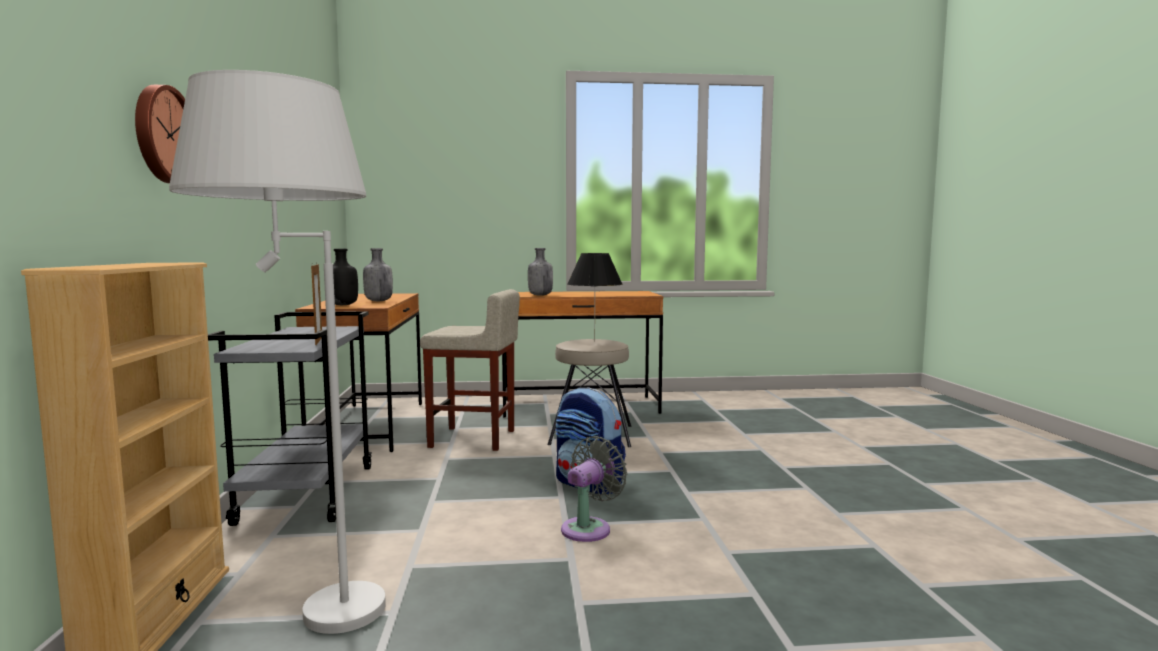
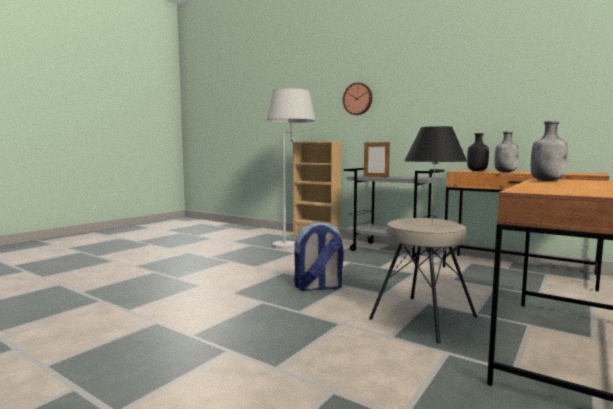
camera: 130 degrees right, 0 degrees up
(474, 439) = (453, 285): beige stool -> none
(589, 528) = (271, 274): grey fan -> none

